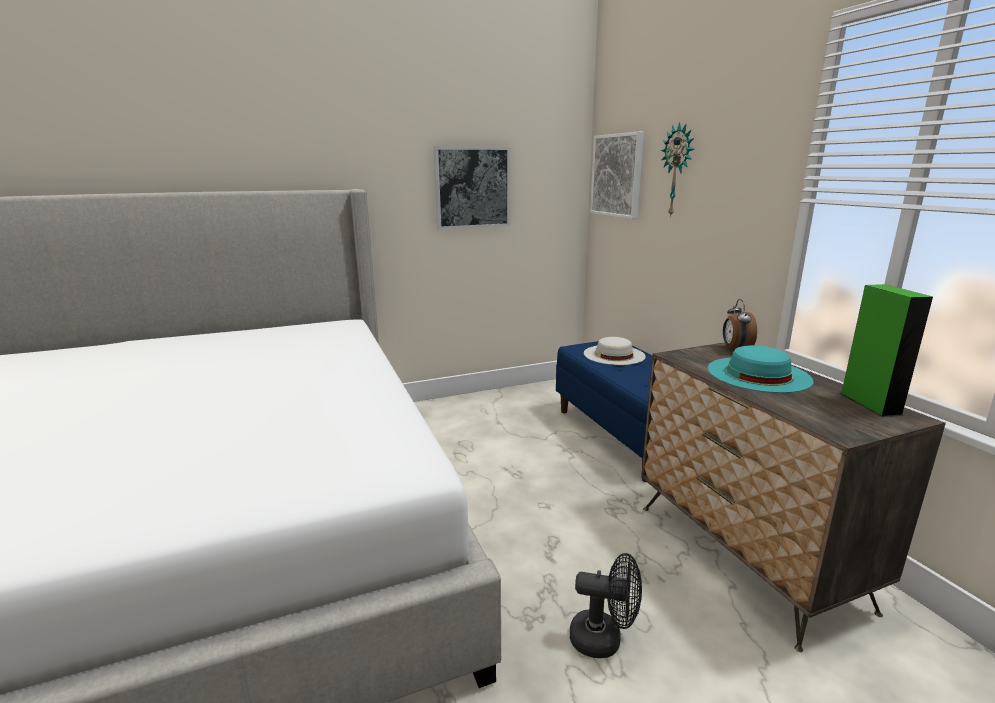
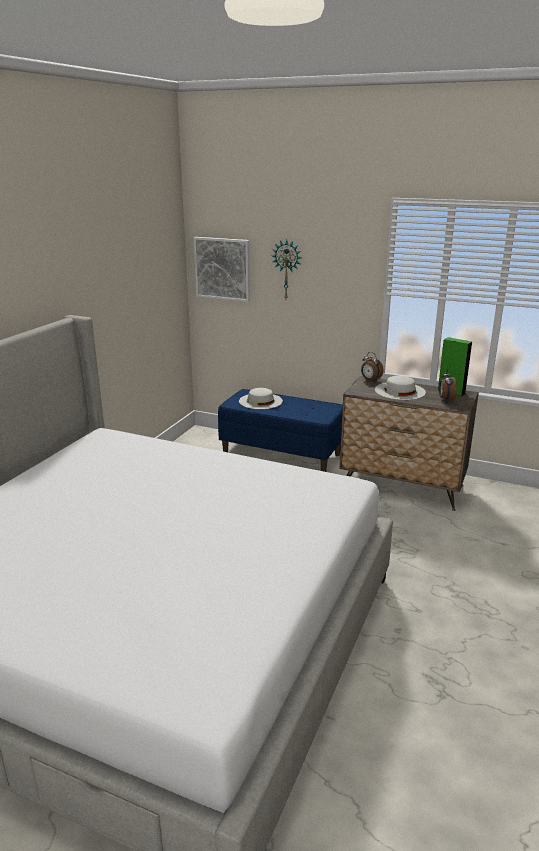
camera: 45 degrees left, 5 degrees up
(472, 187) = (129, 293): picture -> none
(604, 639) = (397, 543): black fan -> none
(758, 374) = (400, 391): turquoise hat -> white hat
(830, 410) = (445, 399): none -> alarm clock

